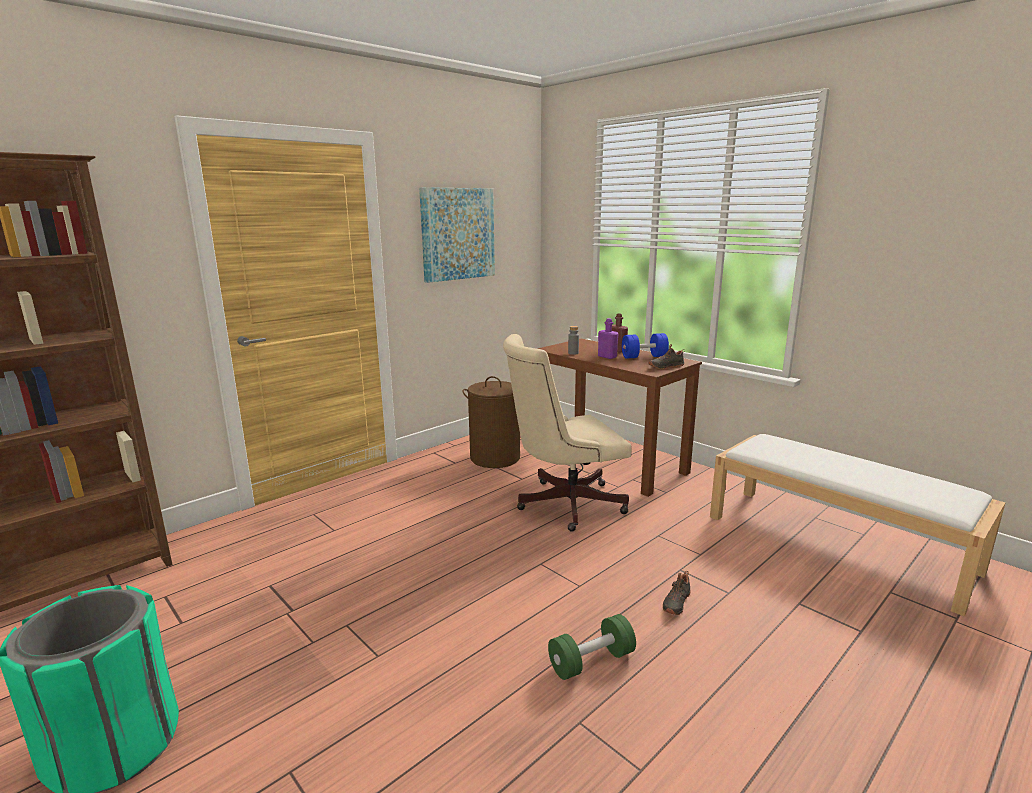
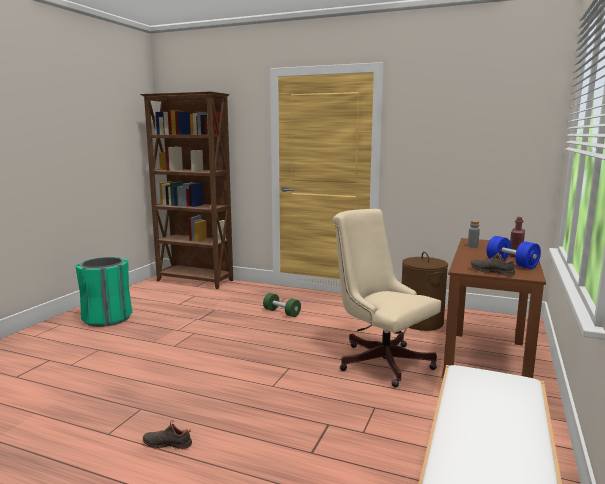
camera: 65 degrees right, 5 degrees down
(457, 234) = (453, 135): picture -> none
(591, 661) = (194, 404): green dumbbell -> green dumbbell (282, 312)
(607, 357) = (483, 255): purple bottle -> none
(675, 602) = (279, 427): black shoe -> black shoe (168, 443)

